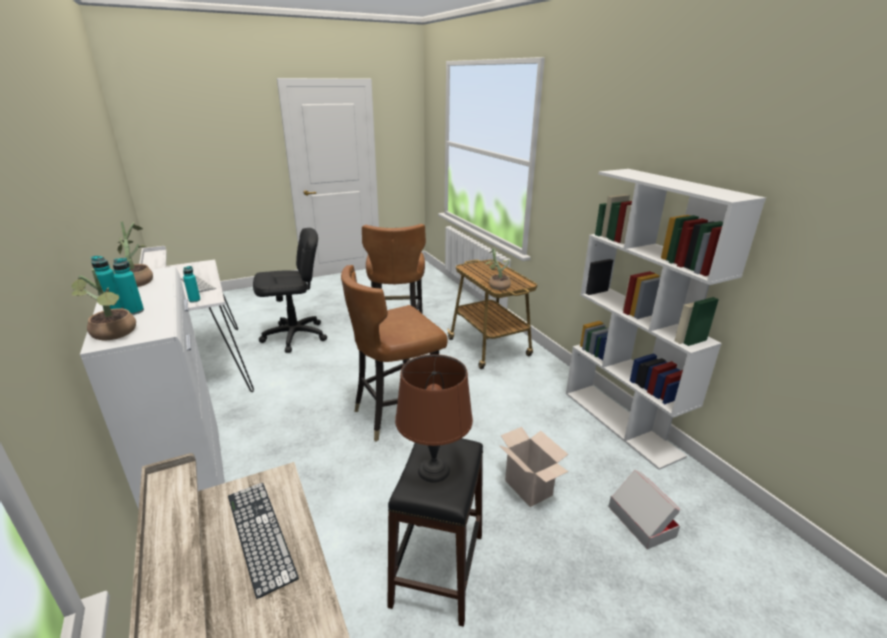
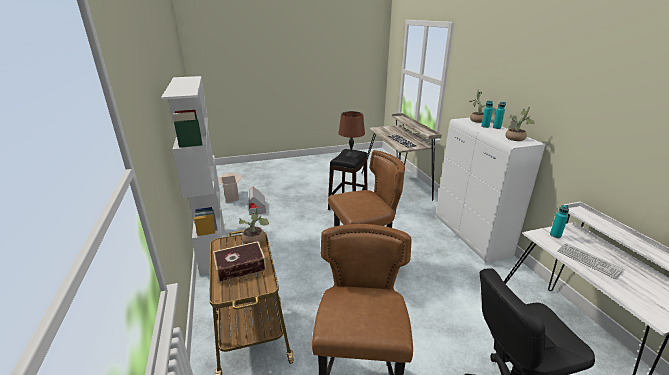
camera: 170 degrees left, 0 degrees up
(492, 272) = (240, 266): none -> book
(530, 488) = (296, 221): cardboard box -> cardboard box (231, 197)

